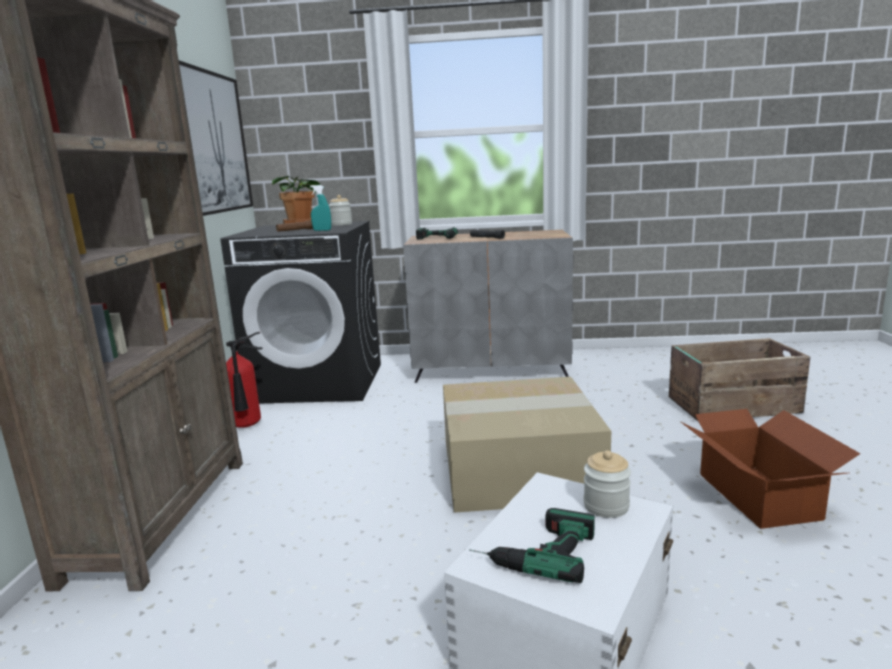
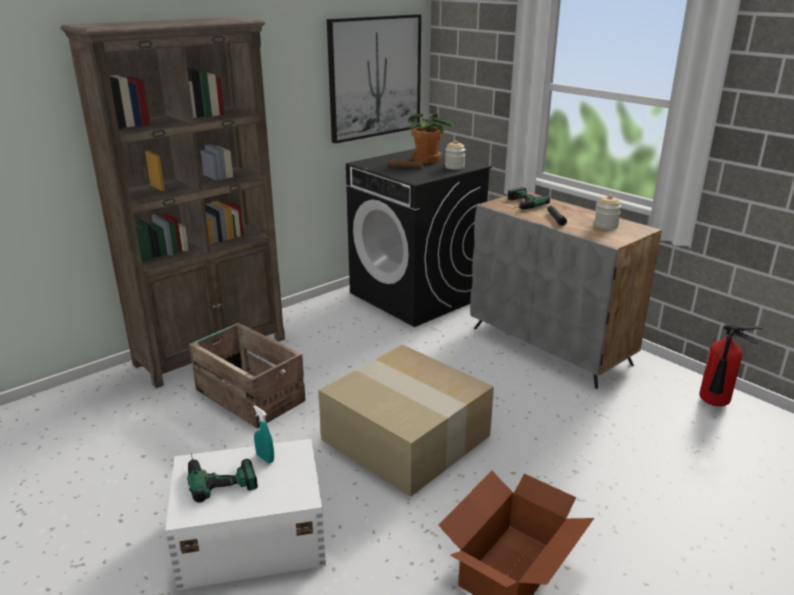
camera: 45 degrees right, 10 degrees up
(247, 426) = (325, 312): fire extinguisher -> fire extinguisher (714, 404)
(322, 230) = (414, 175): turquoise spray bottle -> turquoise spray bottle (265, 458)
(606, 506) = (293, 481): jar -> jar (606, 225)
(730, 405) = (683, 499): crate -> crate (249, 395)

